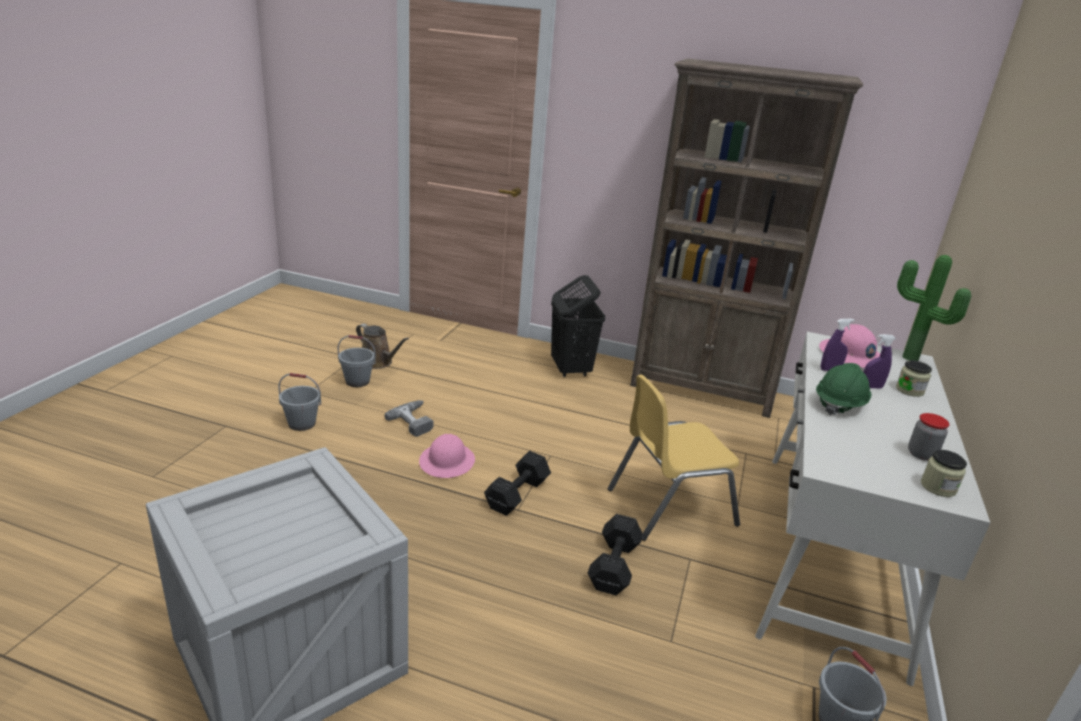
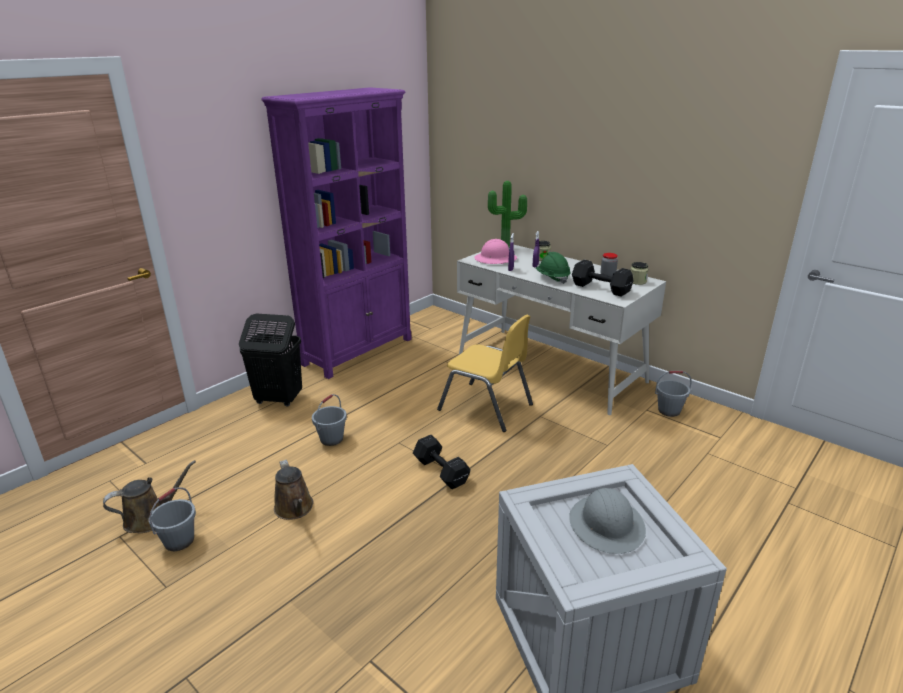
camera: 65 degrees left, 0 degrees up
(288, 529) = (607, 525): none -> grey hard hat
(302, 423) = (235, 599): grey bucket -> grey bucket (331, 439)
(416, 421) = (295, 509): power drill -> brown watering can
(447, 462) = (374, 501): pink hard hat -> none
(615, 565) = (536, 447): black dumbbell -> black dumbbell (600, 288)
(670, 506) = (486, 407): yellow chair -> yellow chair turned 60 degrees counterclockwise
(703, 389) = (358, 351): brown bookcase -> purple bookcase

